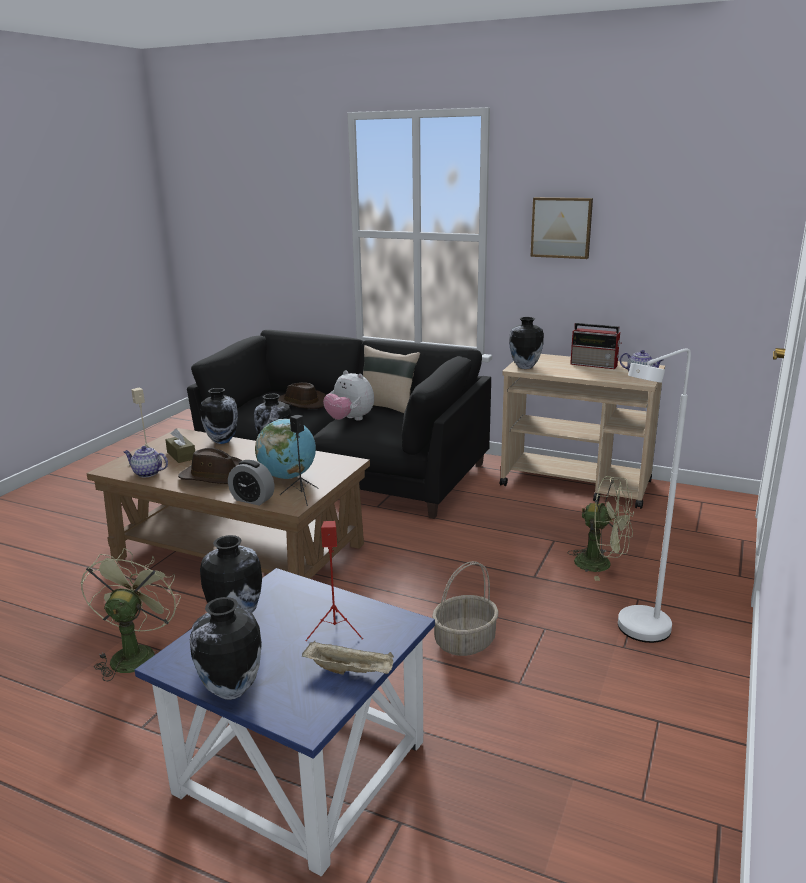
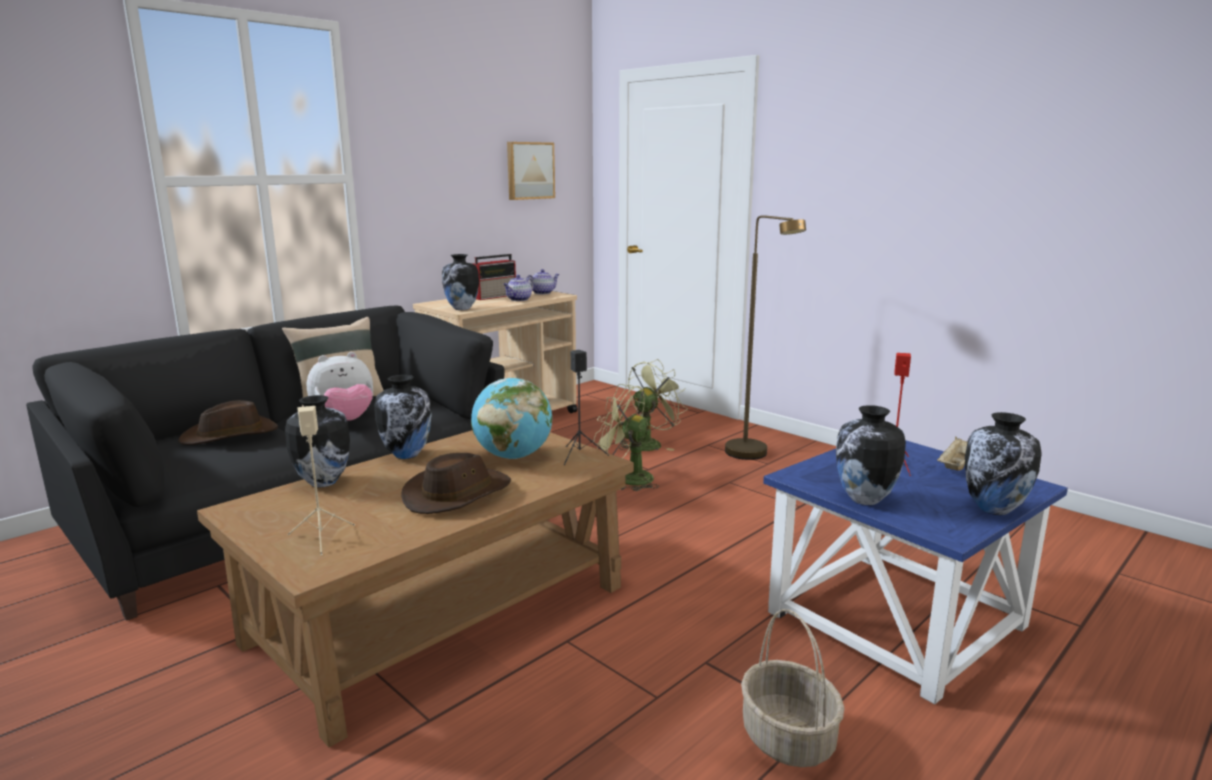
camera: 70 degrees left, 5 degrees down
(135, 653) = (649, 725): green fan -> green fan (626, 478)
(147, 473) = (378, 540): teapot -> teapot (519, 300)
(181, 455) = (339, 512): brown tissue box -> none
(252, 499) = (563, 479): alarm clock -> none
(465, 641) = (731, 514): basket -> basket (786, 738)
(561, 227) = (429, 162): picture -> picture (529, 170)
(637, 634) = (753, 456): white floor lamp -> brown floor lamp

